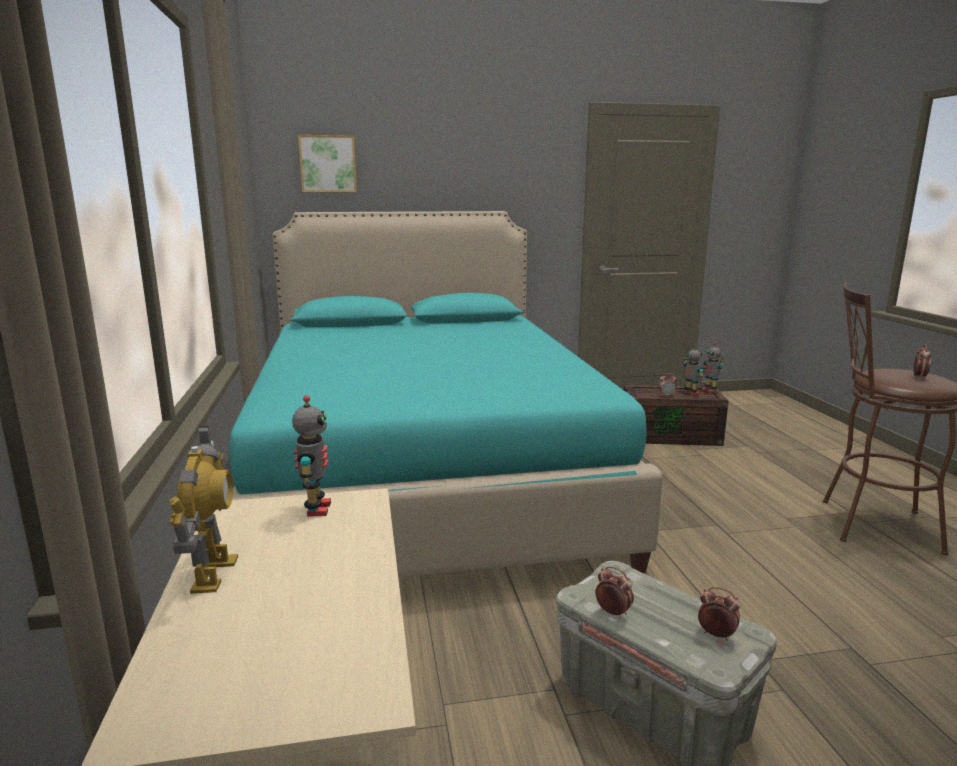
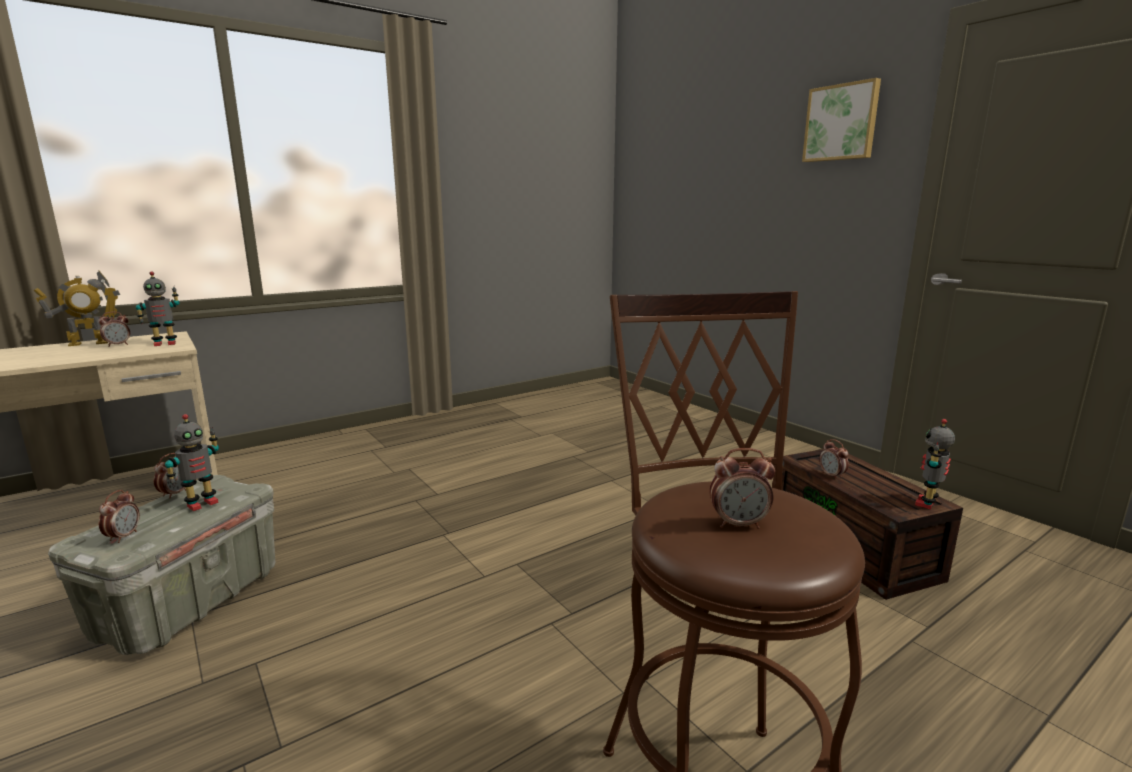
camera: 65 degrees right, 0 degrees up
(275, 544) = (118, 345): none -> alarm clock
(328, 164) = (658, 146): picture -> picture (841, 122)
(424, 476) = (549, 442): turquoise bed -> none
(691, 393) = (885, 492): toy robot -> toy robot (201, 503)

